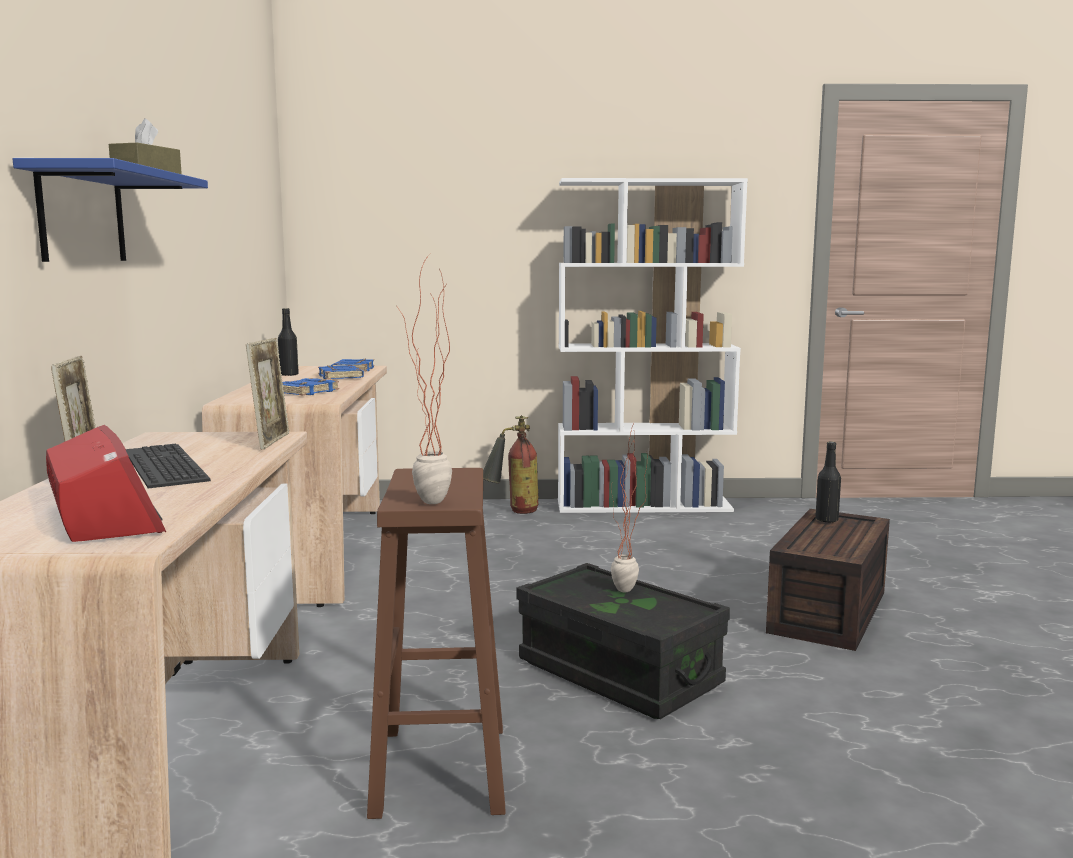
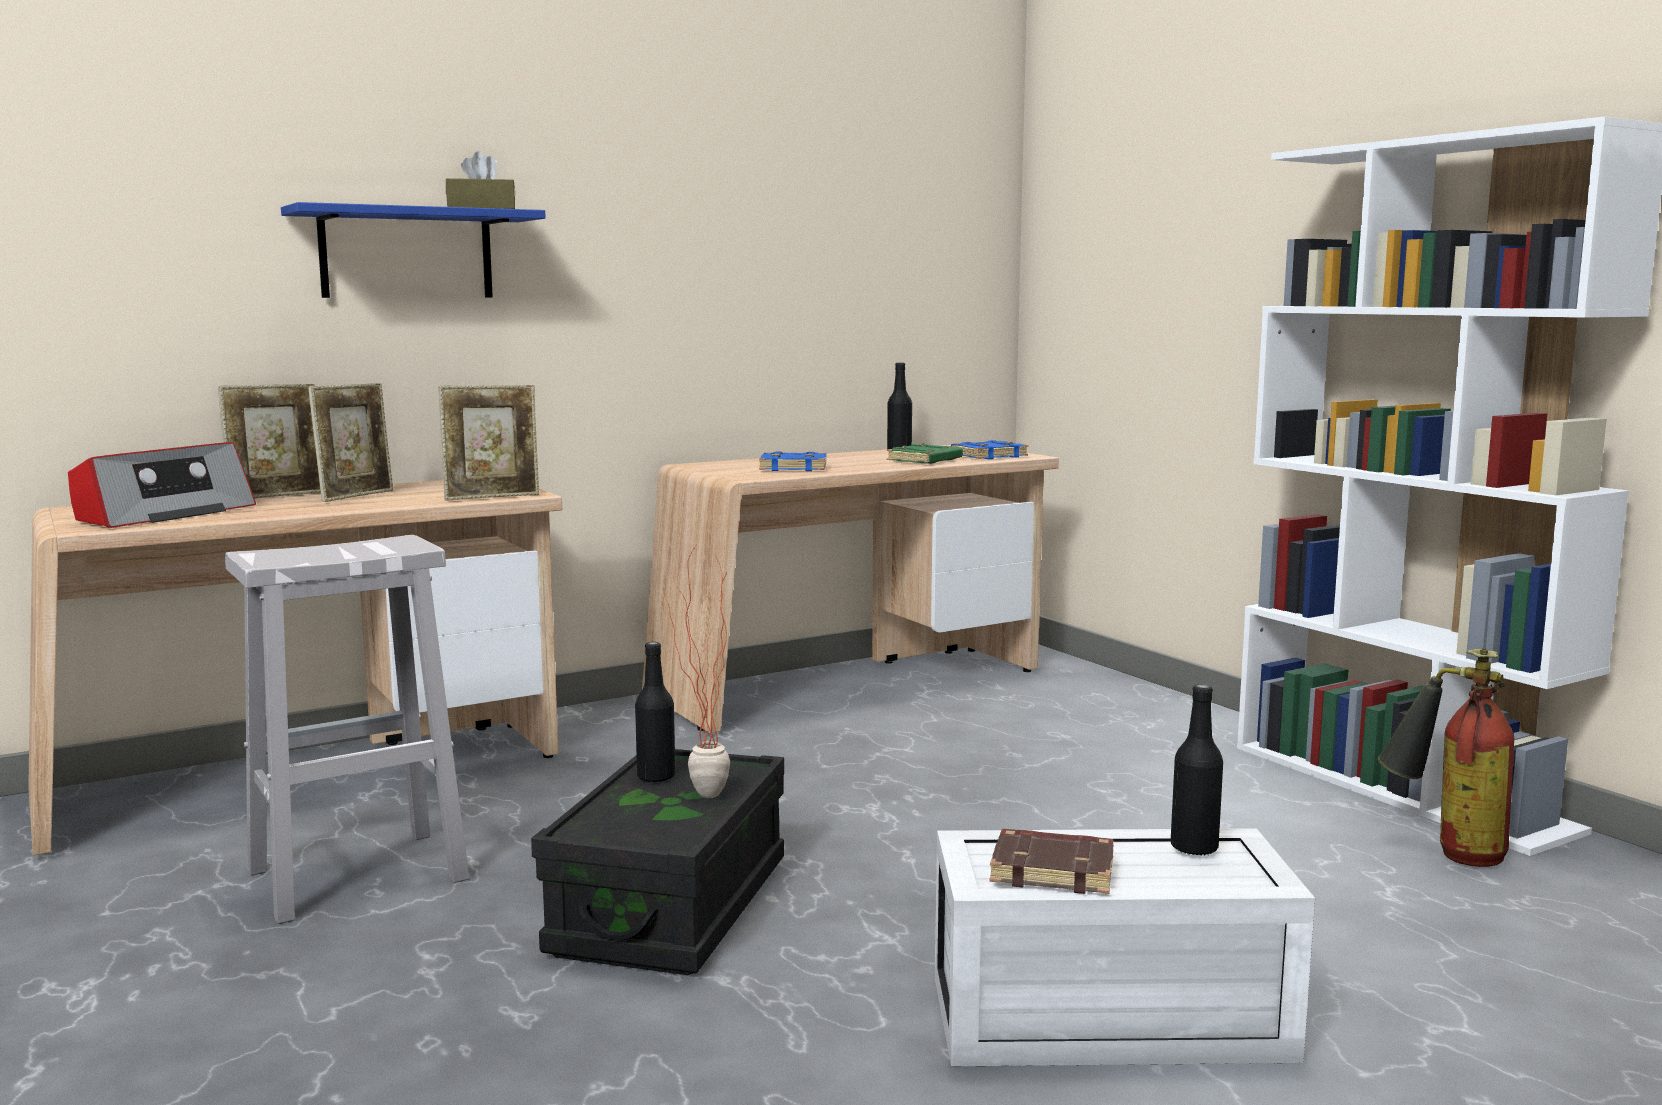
camera: 60 degrees right, 0 degrees up
(160, 465) = (356, 496): keyboard -> picture frame
(341, 377) = (925, 460): blue book -> green book
(428, 505) = (249, 557): potted plant -> none
(441, 771) = (354, 876): brown stool -> white stool
(512, 511) = (1181, 725): fire extinguisher -> fire extinguisher (1445, 850)
(575, 596) = (656, 777): none -> black bottle
(830, 613) = (1104, 1021): brown storage box -> white storage box
(837, 543) = (1054, 870): none -> brown book

